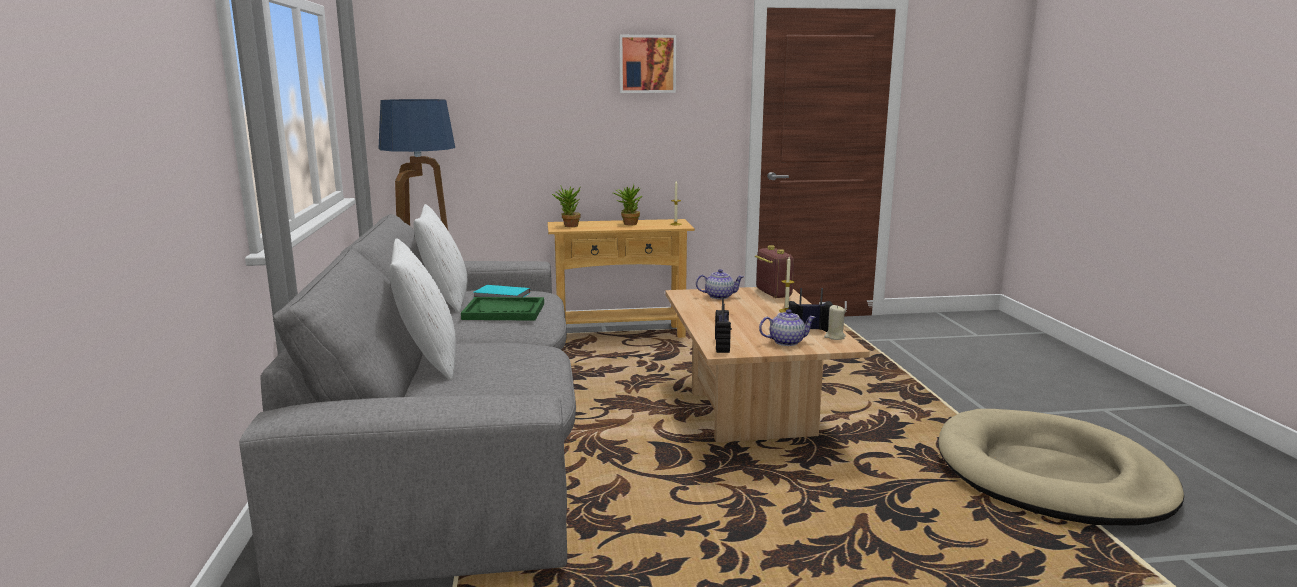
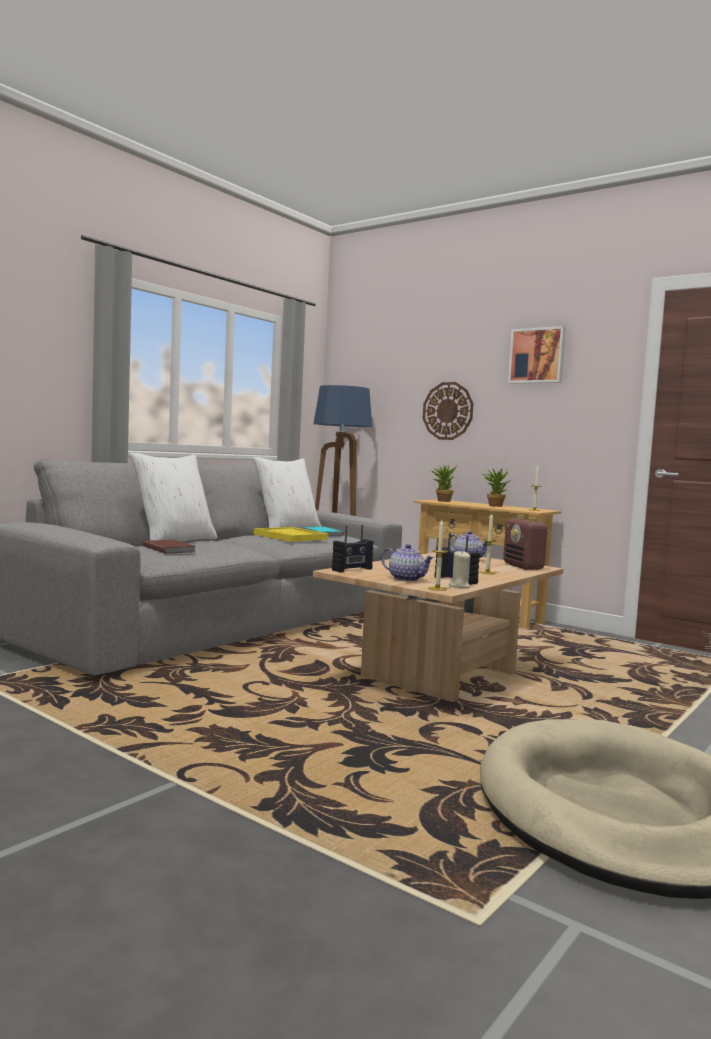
camera: 45 degrees right, 10 degrees down
(497, 378) = (170, 549): none -> brown book
(504, 311) = (290, 536): green tray -> yellow tray
(546, 123) = (448, 411): none -> wall clock
(773, 293) = (523, 567): radio -> radio turned 135 degrees clockwise
(838, 346) = (437, 589): none -> candle

